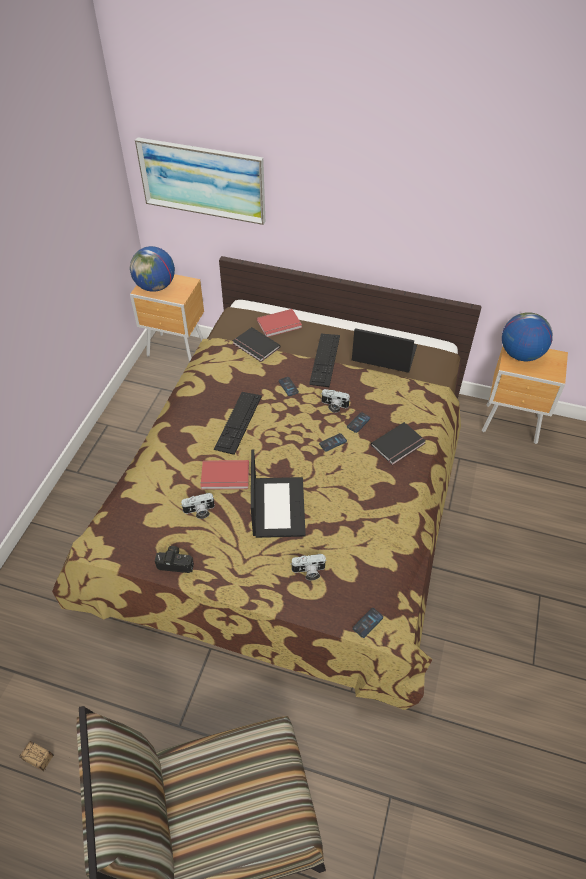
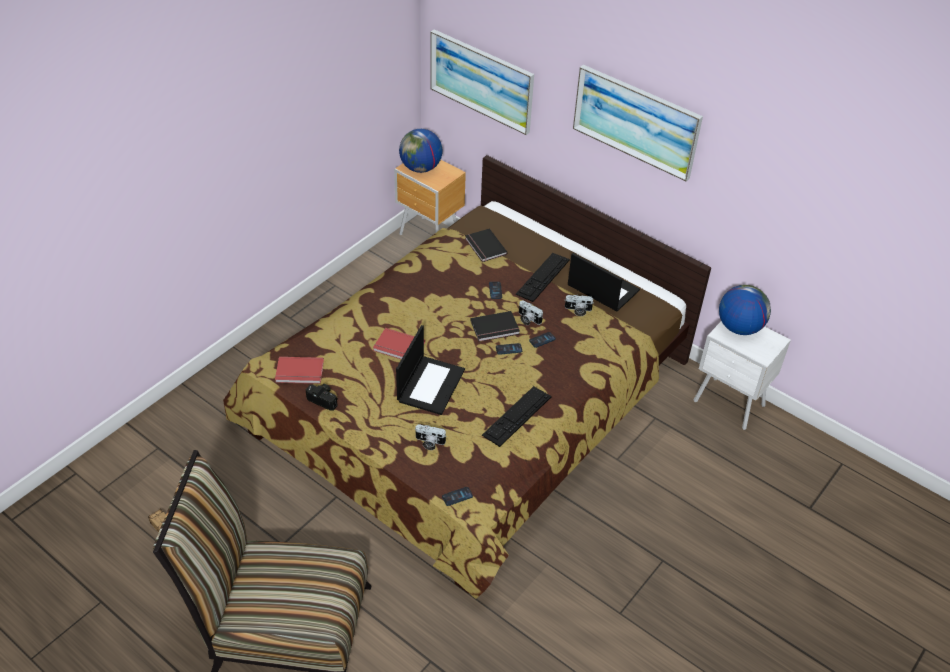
camera: 20 degrees right, 5 degrees down
(199, 511) = (363, 367): camera -> camera (578, 310)
(238, 422) = (433, 307): keyboard -> keyboard (517, 416)
(280, 325) = (519, 235): red book -> red book (299, 372)
(388, 179) = (636, 121): none -> picture
(399, 445) = (568, 370): black book -> black book (495, 328)
(512, 425) = (729, 405): brown nightstand -> white nightstand

